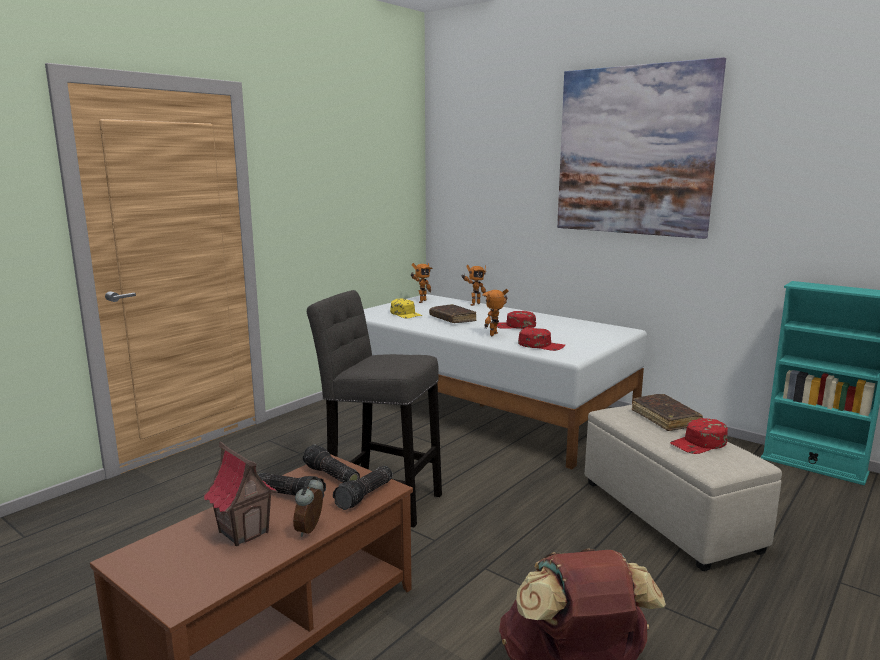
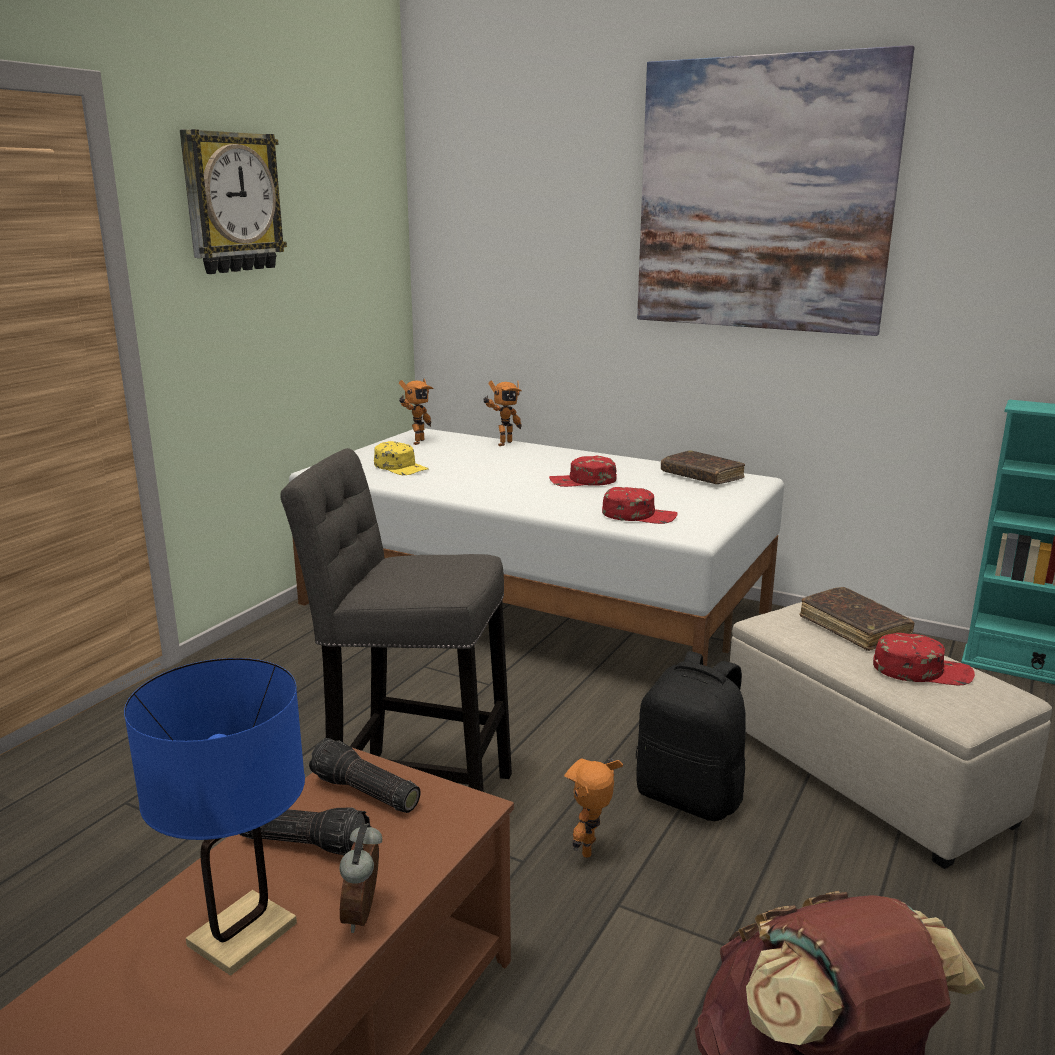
camera: 10 degrees left, 5 degrees up
(244, 531) = (242, 934): toy house -> blue table lamp
(313, 154) = (231, 202): none -> wall clock
(365, 496) = (439, 829): flashlight -> none
(452, 319) = (479, 473): brown book -> brown book (702, 476)
(496, 335) = (560, 499): toy robot -> toy robot (594, 849)
(549, 516) = (691, 796): none -> black backpack
(699, 444) = (922, 670): red cap -> red cap turned 135 degrees counterclockwise

